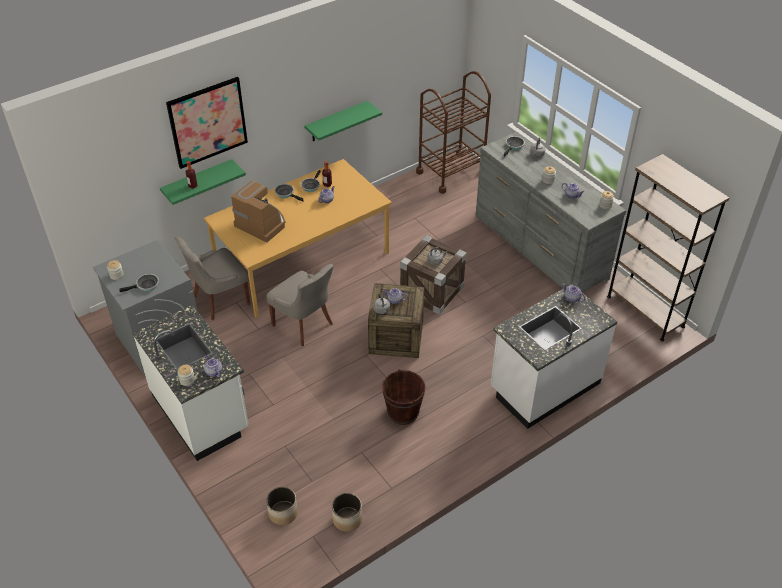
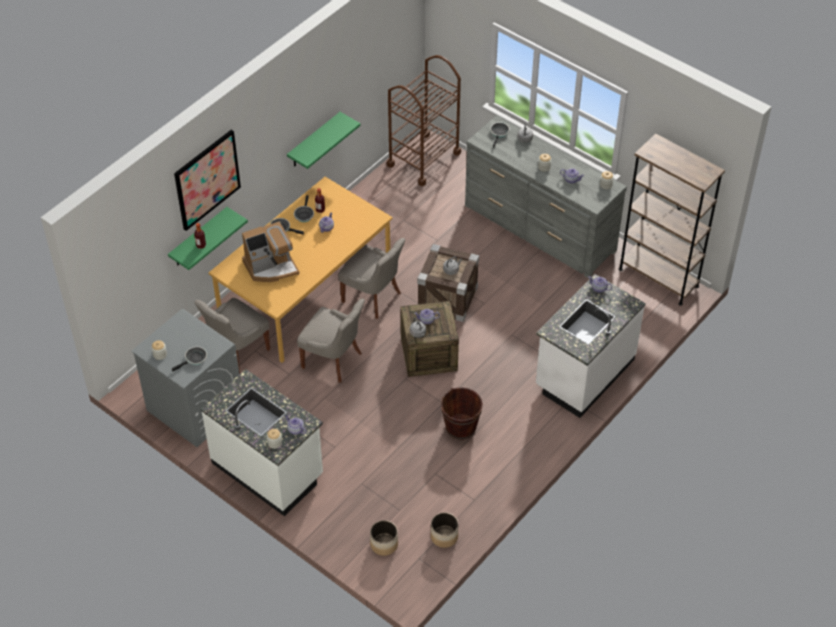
camera: 15 degrees left, 5 degrees up
(262, 223) = (271, 267): coffee machine -> coffee machine turned 135 degrees clockwise
(362, 277) = (373, 297): none -> grey chair

